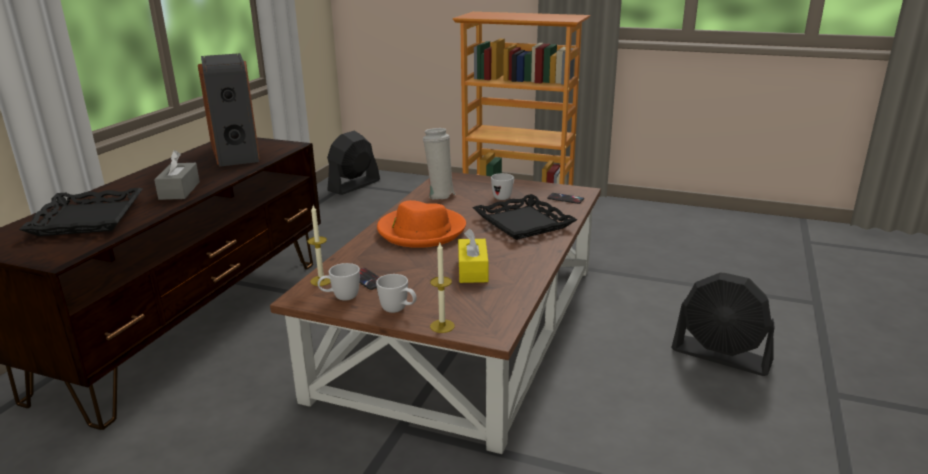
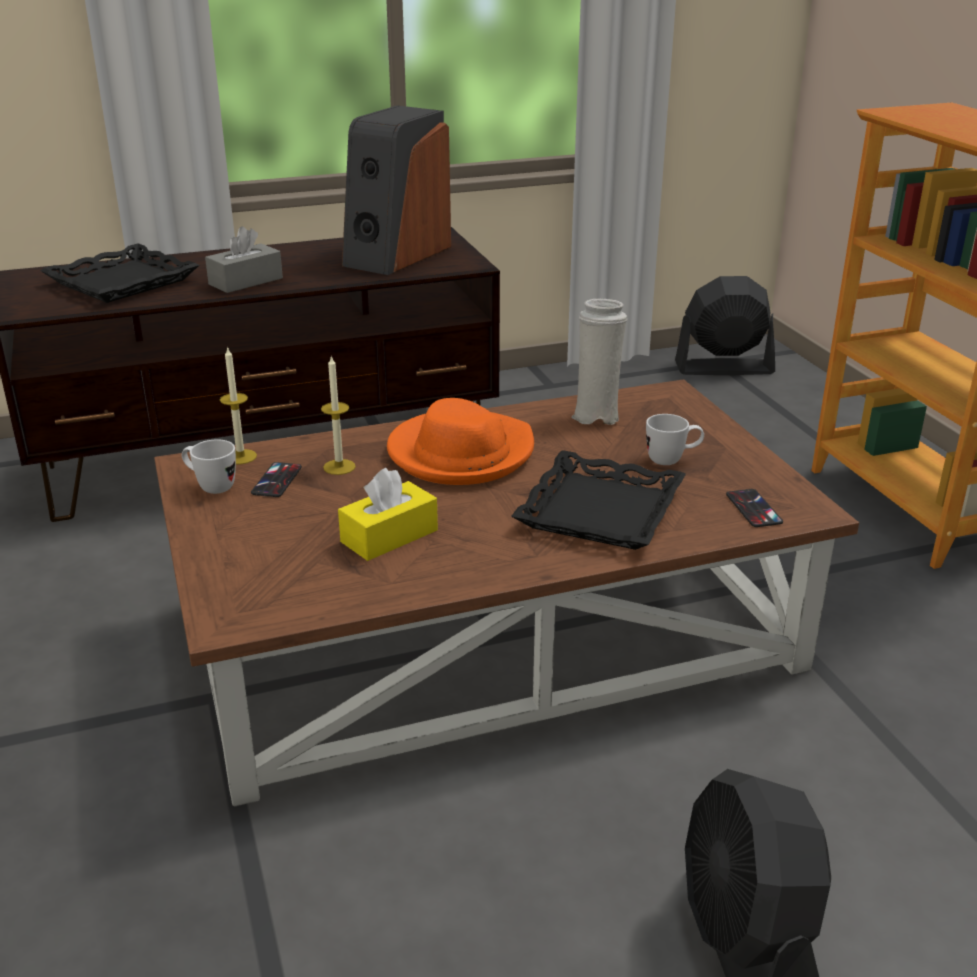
camera: 50 degrees right, 5 degrees up
(398, 310) = (218, 534): white mug -> none
(442, 326) = (208, 579): candle -> candle (339, 467)

